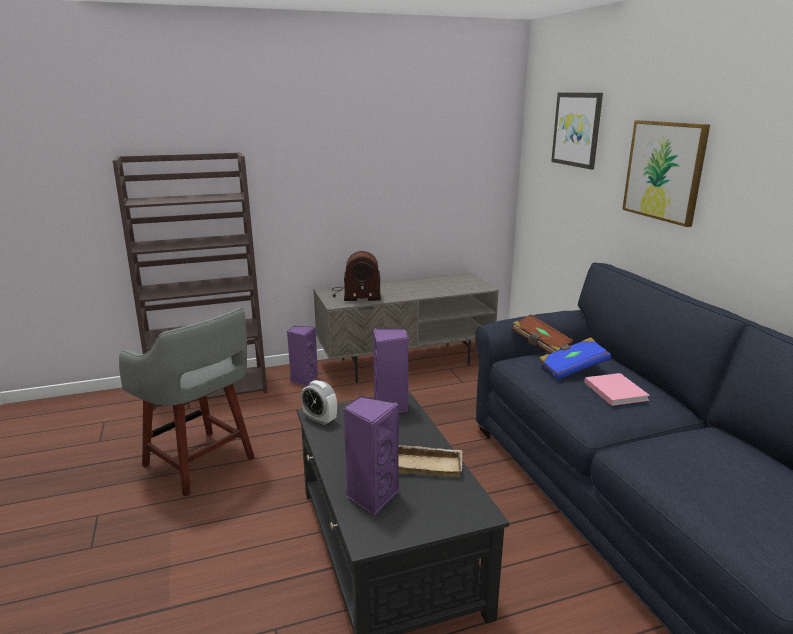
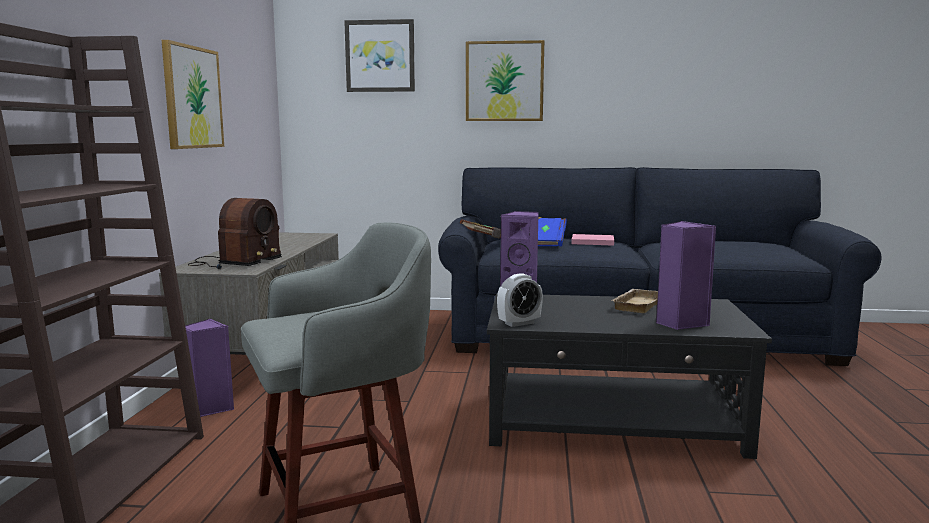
camera: 65 degrees left, 10 degrees down
(372, 173) = (192, 97): none -> picture

